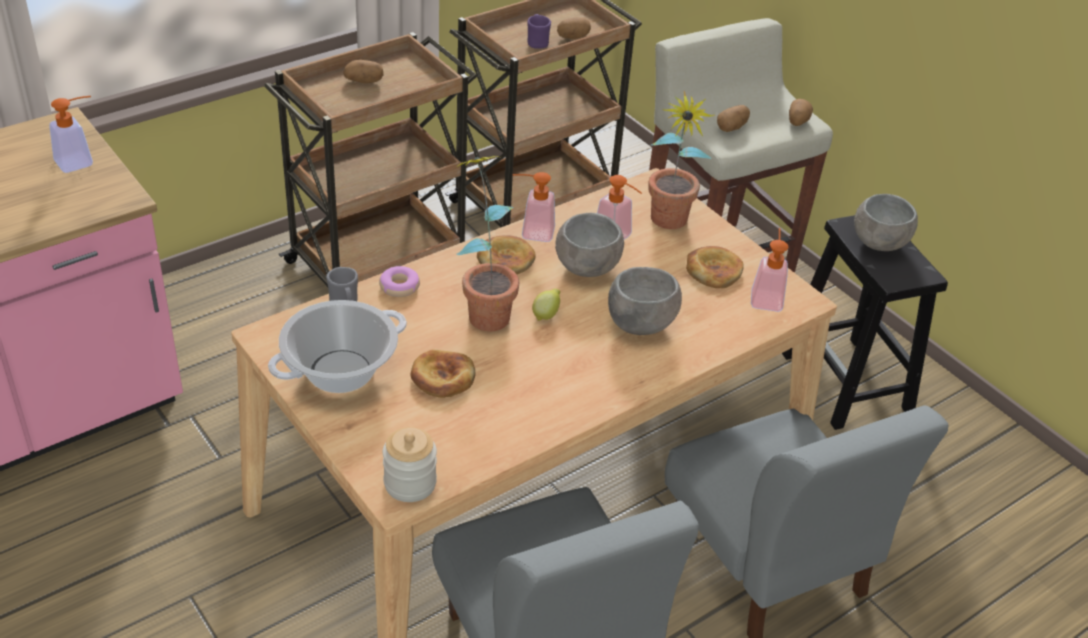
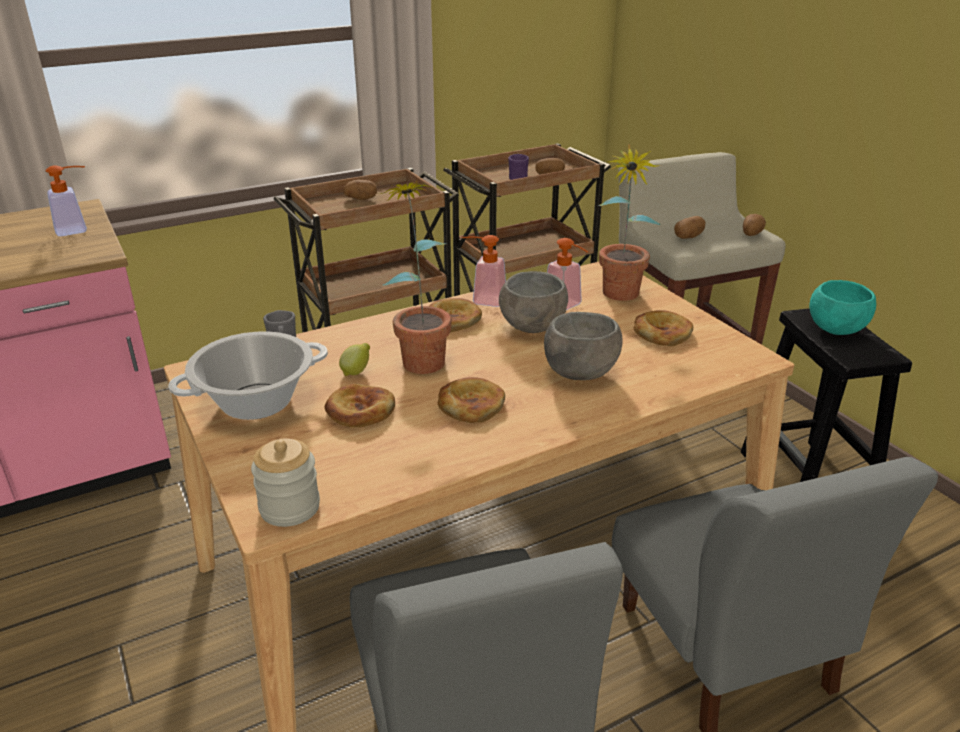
camera: 10 degrees right, 10 degrees down
(399, 286) = (342, 336): donut -> none
(545, 365) = (471, 404): none -> bread
(546, 315) = (483, 362): lemon -> lemon (356, 372)
(766, 297) = (717, 354): soap dispenser -> none
(880, 243) = (837, 330): grey bowl -> turquoise bowl

